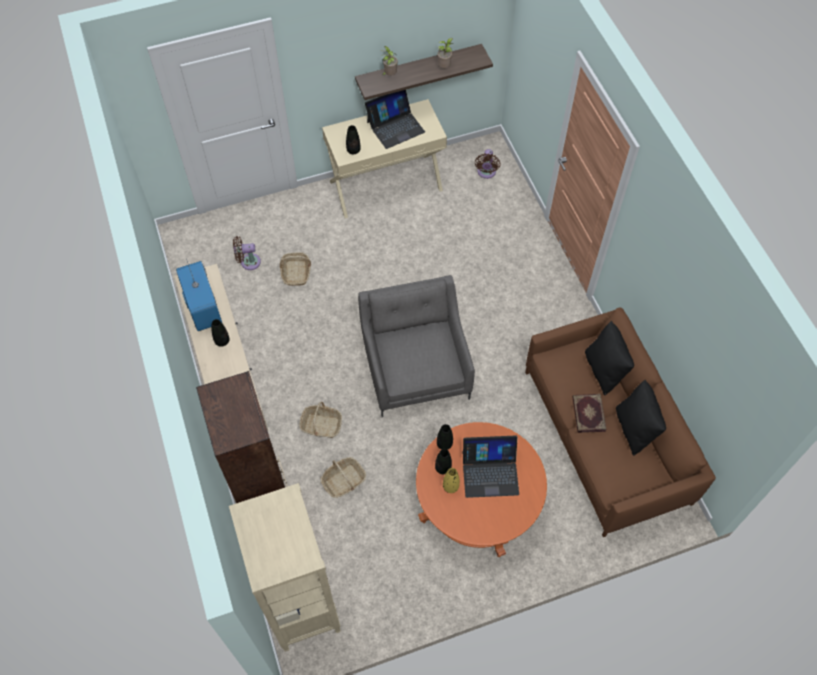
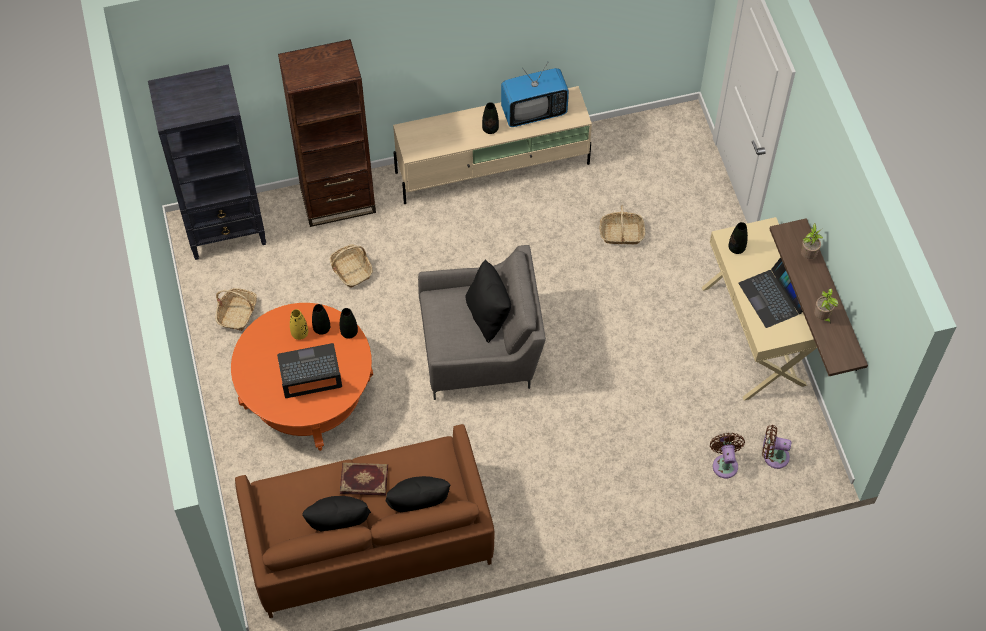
camera: 95 degrees right, 0 degrees up
(248, 262) = (640, 186): brown fan -> brown fan (724, 463)
(302, 605) = (226, 229): beige bookcase -> black bookcase
(321, 425) = (419, 252): basket -> basket (237, 313)
(411, 338) = (488, 315): none -> black pillow
(490, 472) = (309, 372): laptop -> laptop turned 75 degrees clockwise

